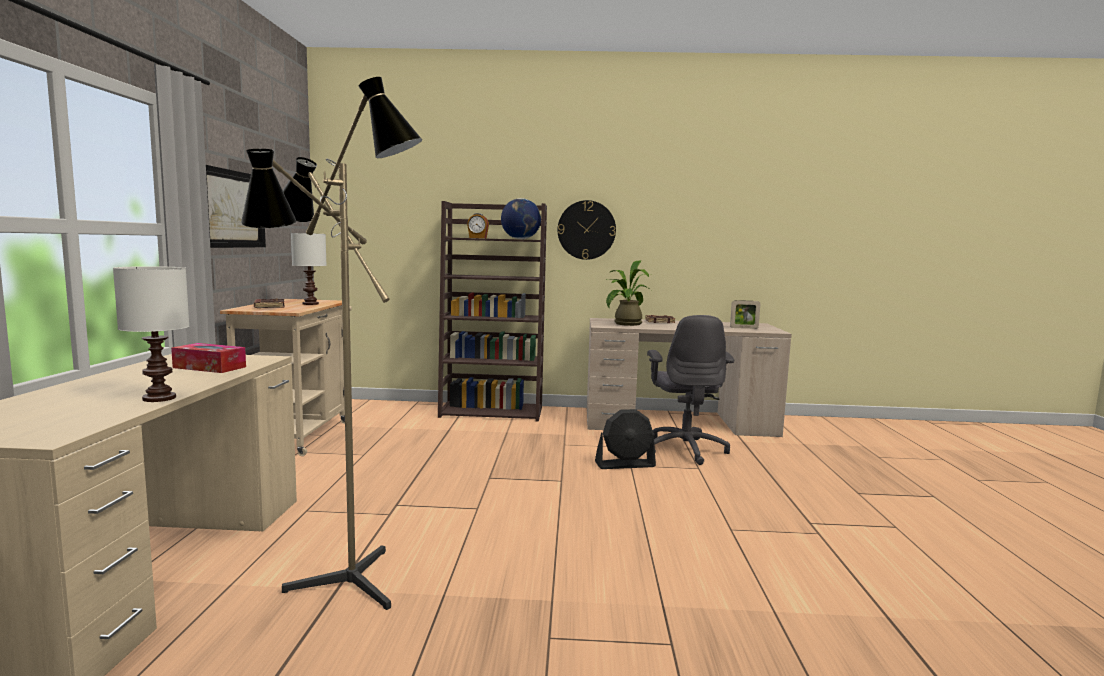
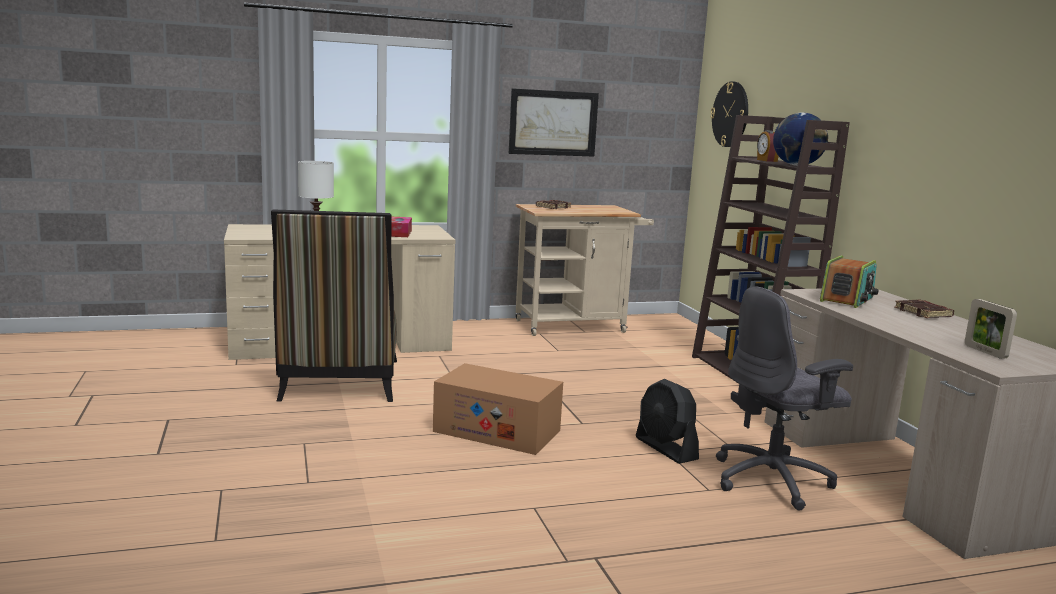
camera: 70 degrees right, 5 degrees up
(310, 304) = (591, 210): white table lamp -> none
(340, 589) = (340, 383): floor lamp -> chair
(563, 517) = (497, 431): none -> cardboard box
(586, 230) = (890, 159): wall clock -> wall clock (730, 114)
(625, 324) = (847, 299): potted plant -> radio

